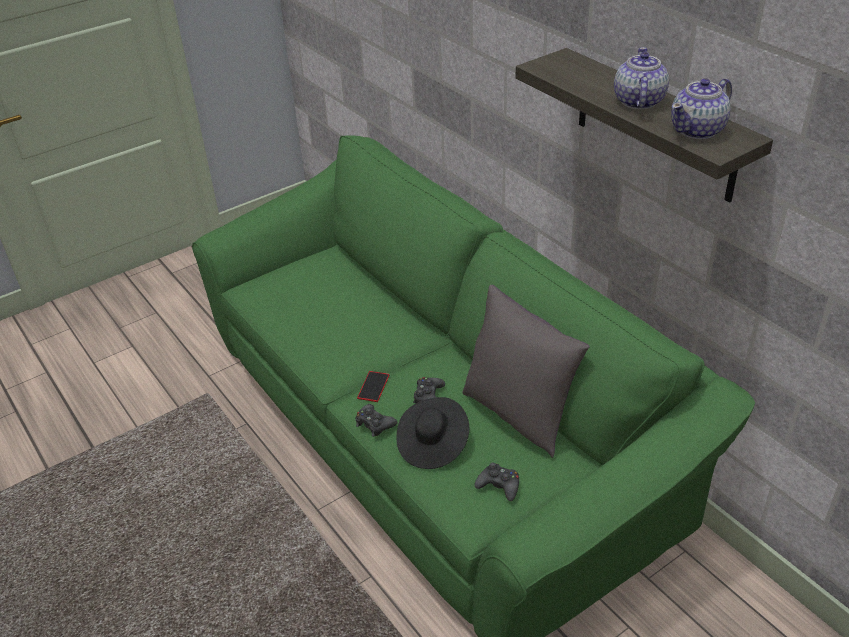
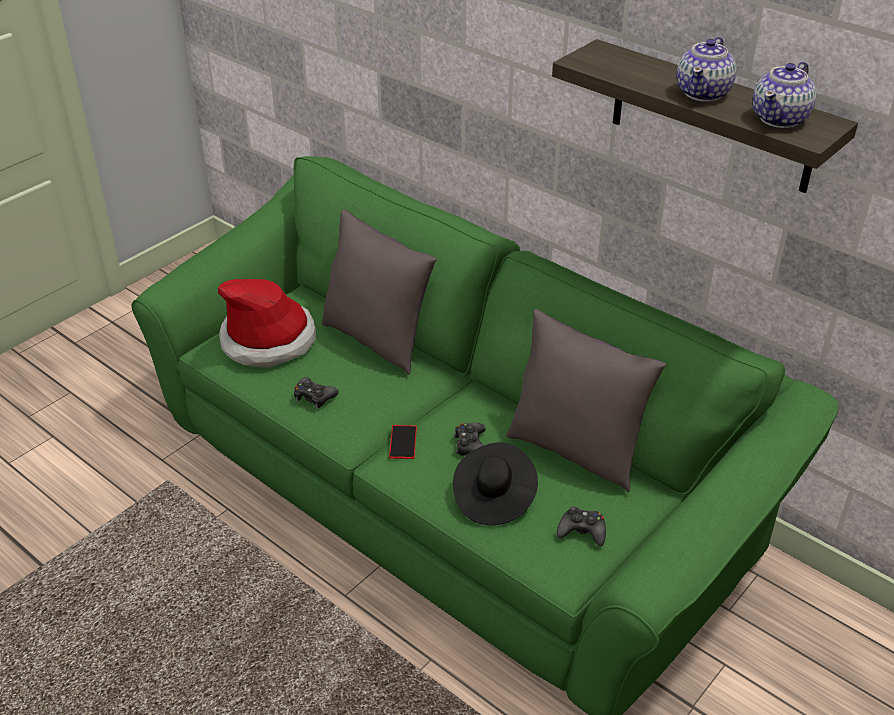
camera: 15 degrees left, 0 degrees up
(293, 287) = (269, 339): none -> hat
(374, 424) = (419, 484): black game controller -> black game controller (314, 397)
(382, 296) = (377, 339): none -> grey pillow
(638, 102) = (704, 93): teapot -> teapot turned 150 degrees counterclockwise

